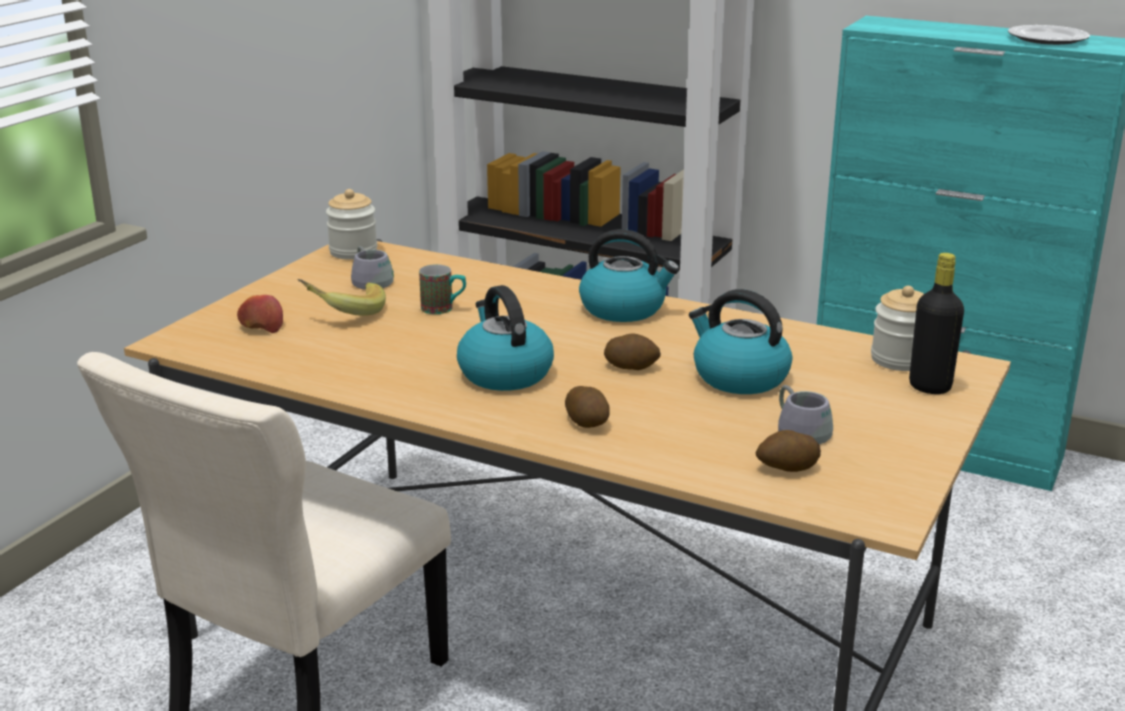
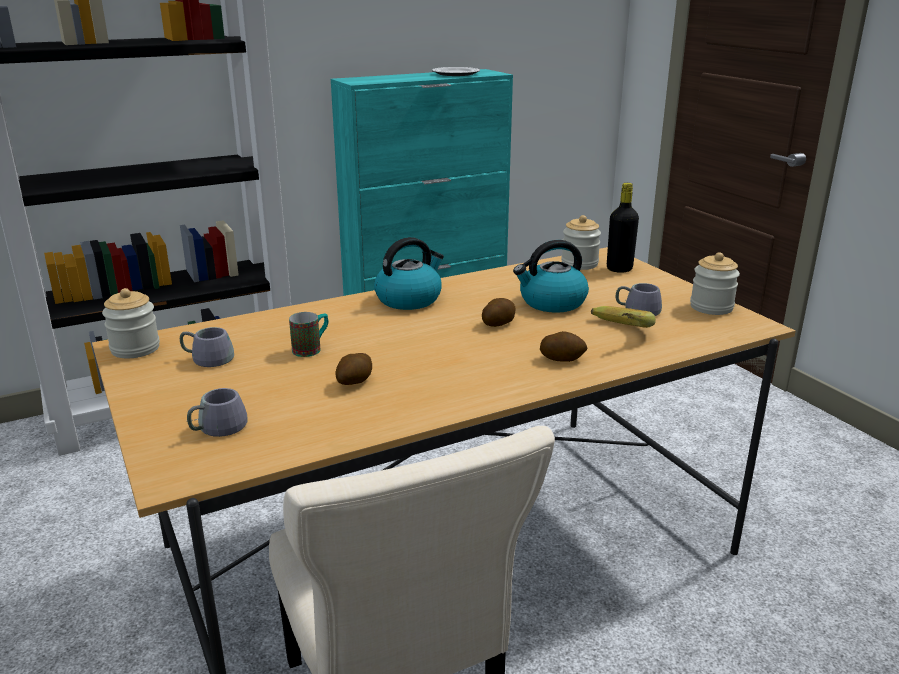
camera: 55 degrees left, 0 degrees up
(261, 326) = (214, 426): apple -> grey mug
(344, 312) = (250, 385): banana -> banana (617, 333)
(504, 373) = (453, 361): kettle -> none
(787, 468) = (680, 328): potato -> potato (354, 382)
(898, 475) = (711, 307): none -> jar

